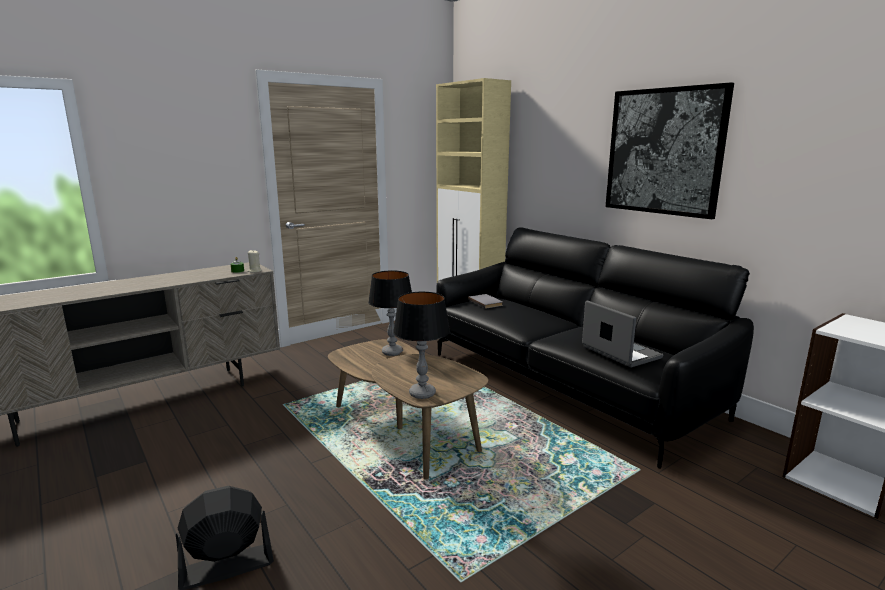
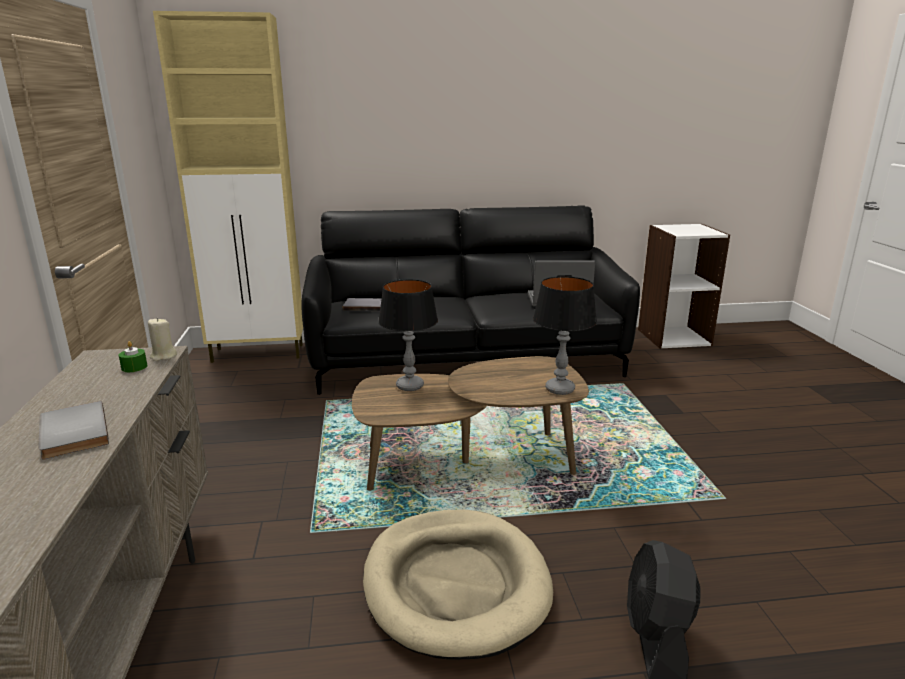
camera: 60 degrees left, 5 degrees up
(162, 281) = (71, 433): none -> grey book
(255, 465) = (456, 585): none -> beige dog bed
(664, 151) = (498, 110): picture -> none

